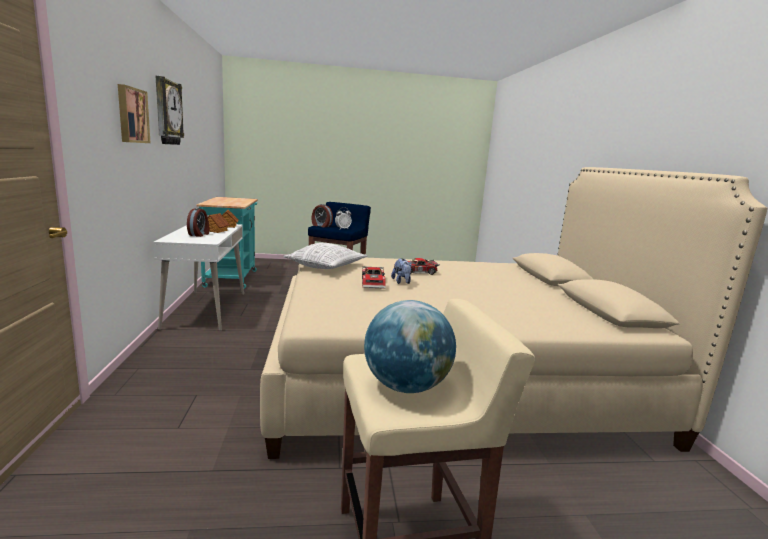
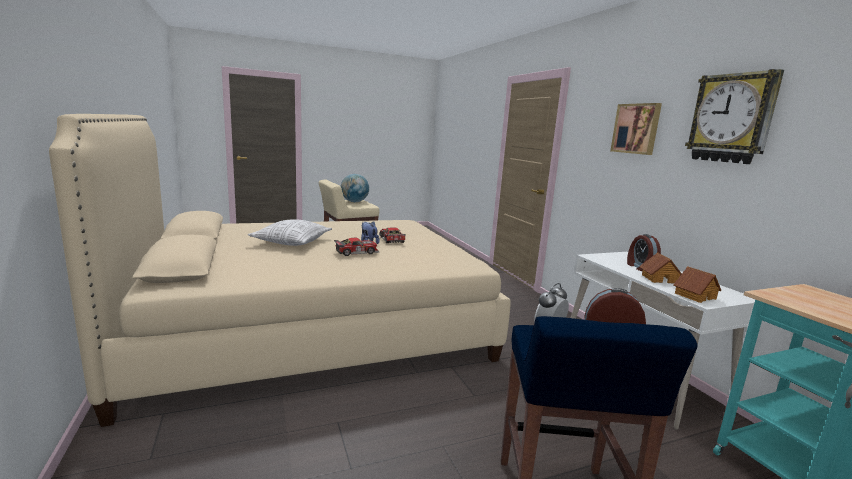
camera: 165 degrees right, 0 degrees up
(326, 267) = (447, 252): pillow -> pillow (292, 242)

